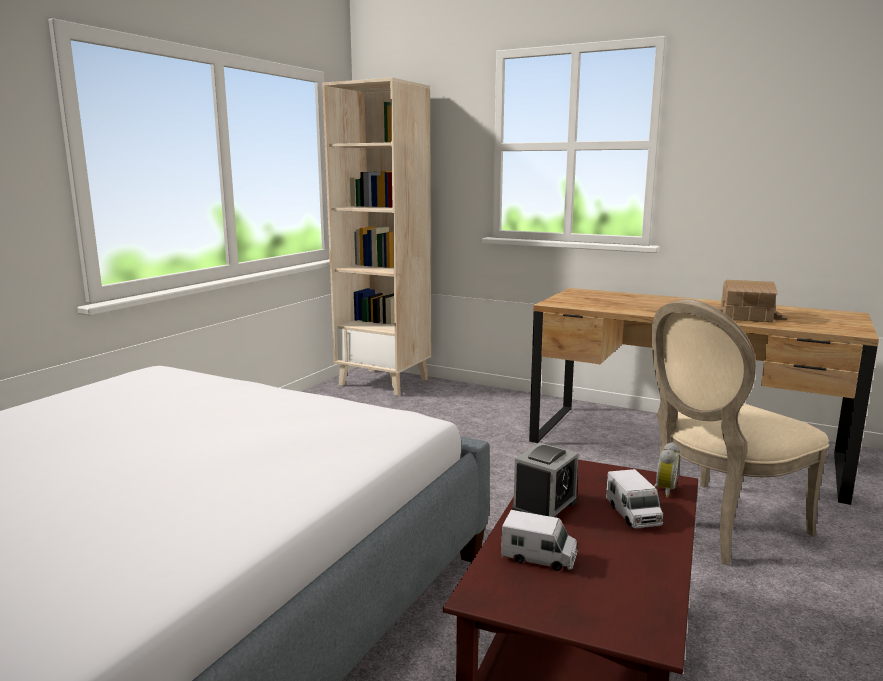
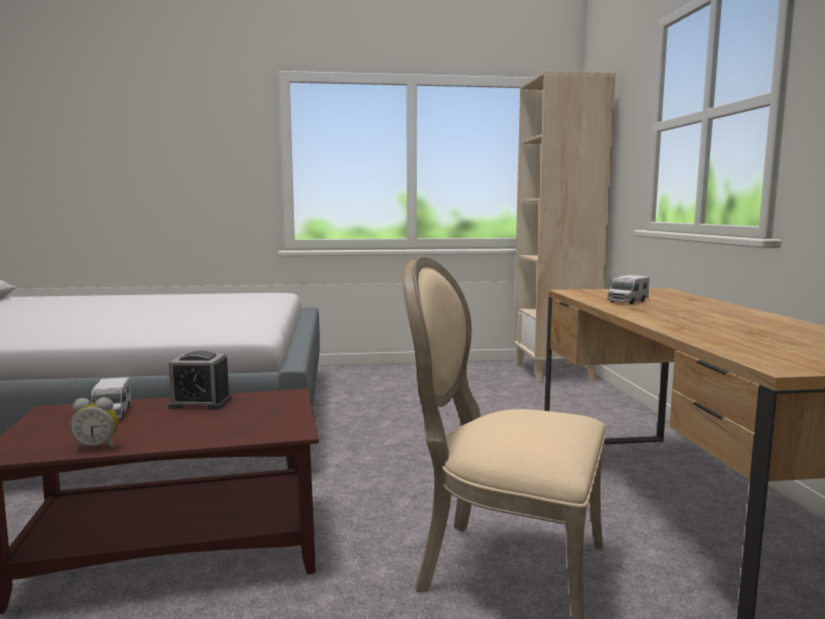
camera: 55 degrees right, 5 degrees down
(633, 514) = (207, 427): toy truck -> toy truck (627, 301)
(663, 490) = (271, 430): alarm clock -> alarm clock (97, 447)
(745, 316) = (721, 329): toy house -> none

